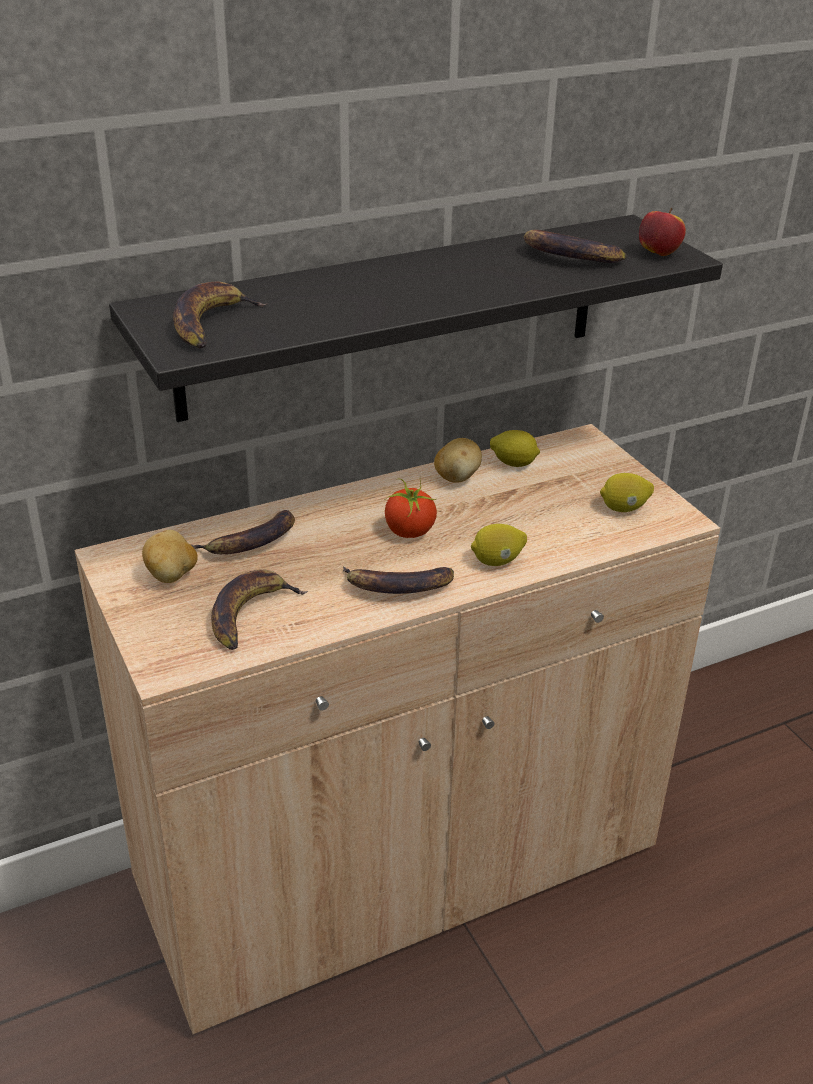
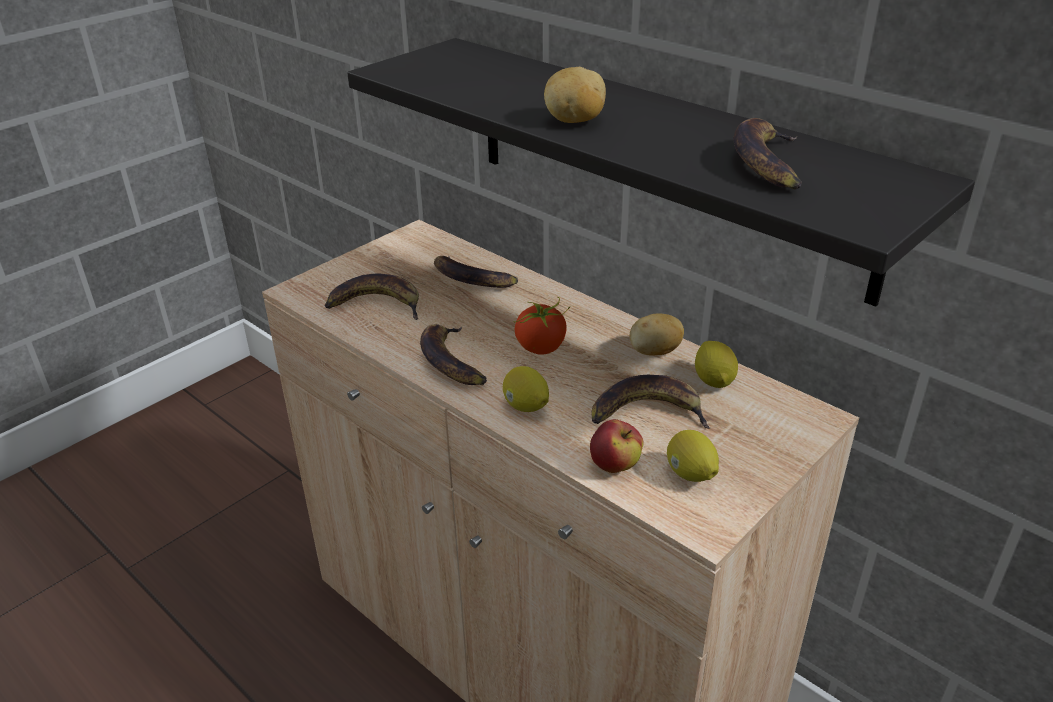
camera: 70 degrees right, 0 degrees up
(172, 576) = (407, 261): potato -> potato (575, 121)
(211, 323) = (442, 67): banana -> banana (647, 412)
(658, 253) = (853, 208): apple -> apple (615, 466)

